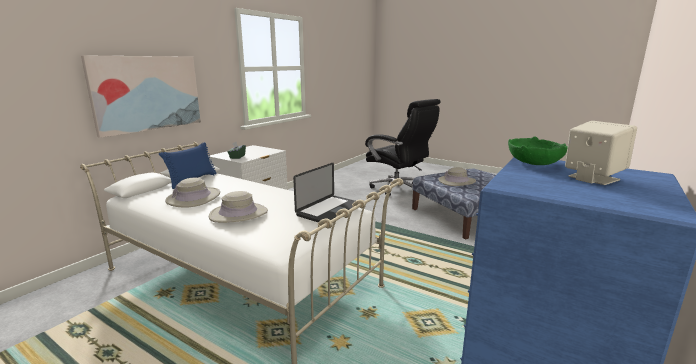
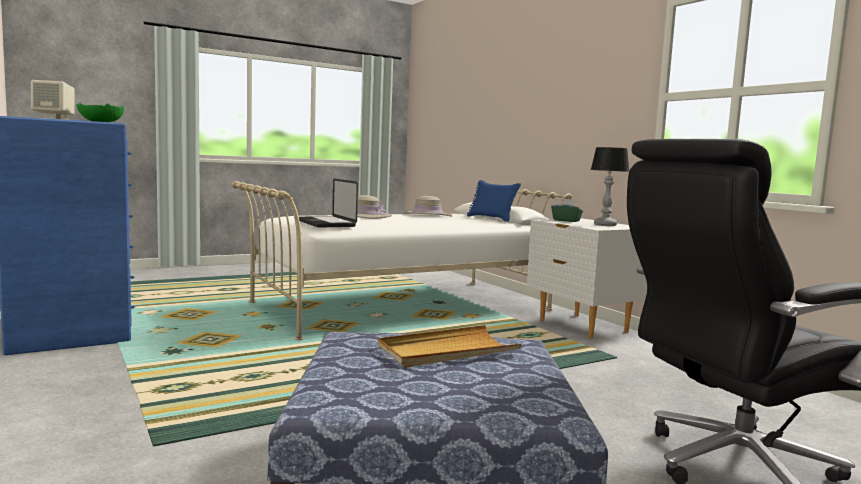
camera: 115 degrees right, 10 degrees down
(147, 93) = (545, 129): picture -> none
(251, 150) = (605, 225): none -> table lamp
(456, 181) = (447, 351): beige hat -> beige tray

